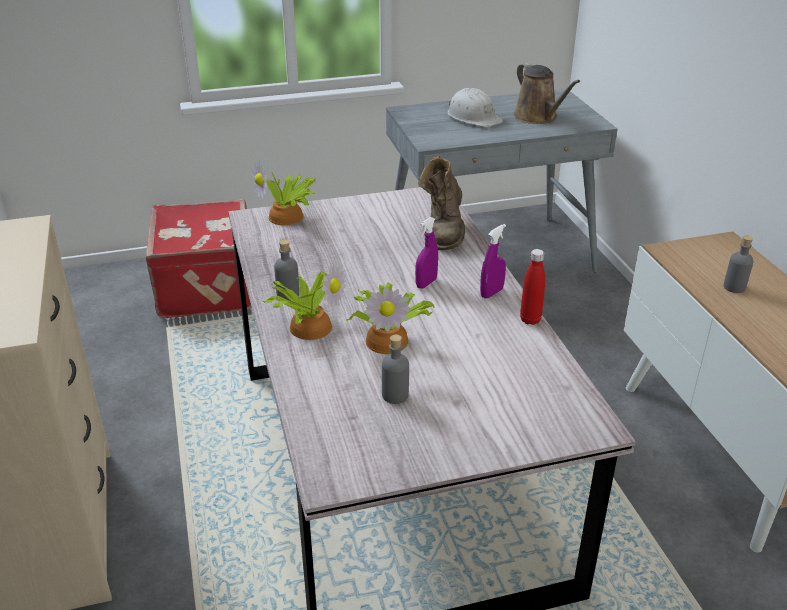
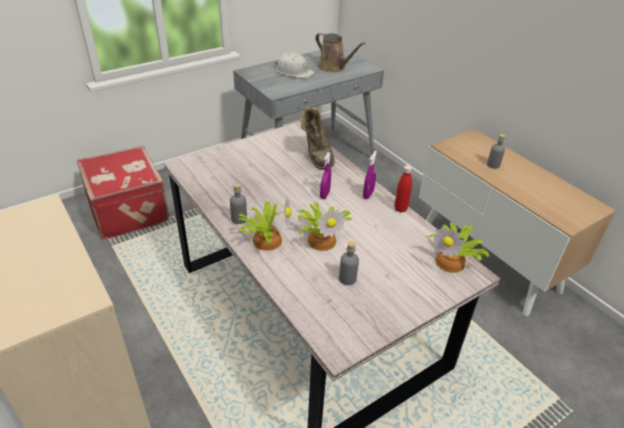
camera: 20 degrees left, 5 degrees up
(288, 217) = (208, 160): potted plant -> potted plant (452, 261)

